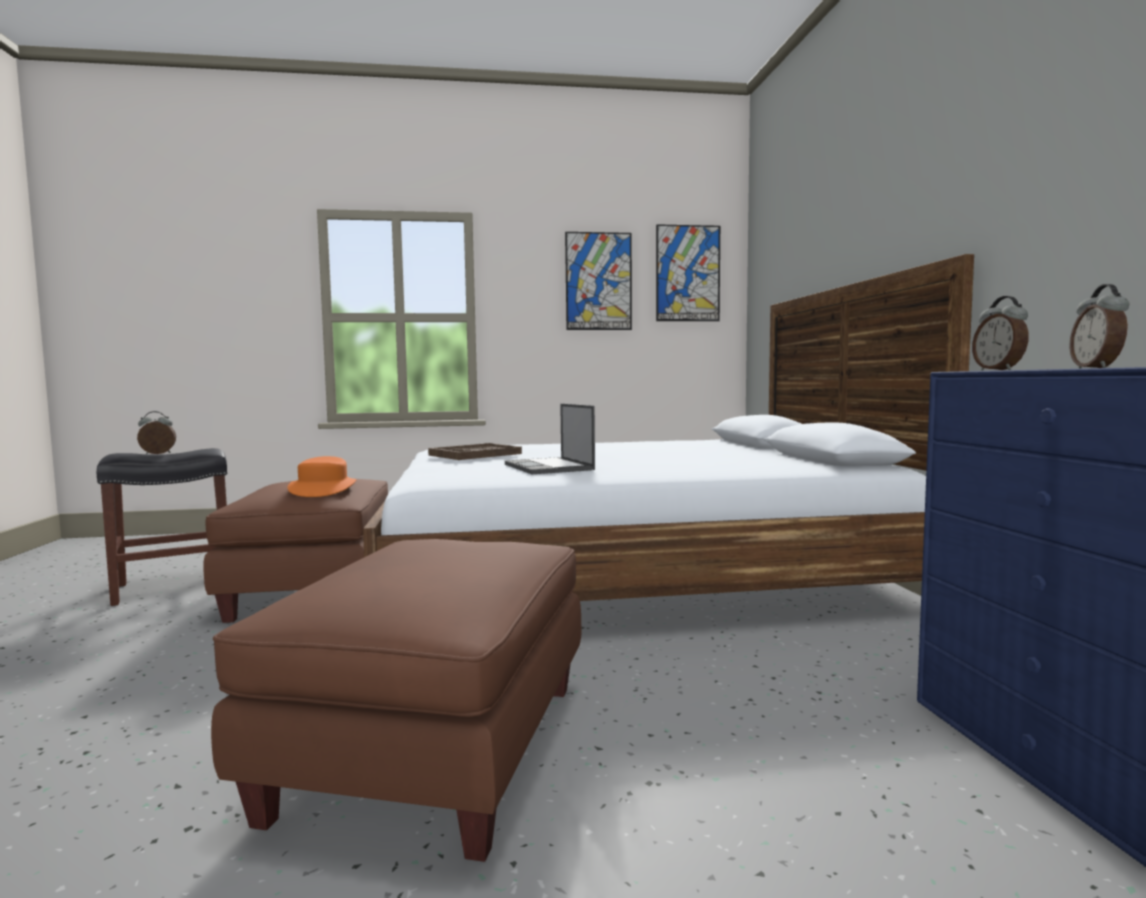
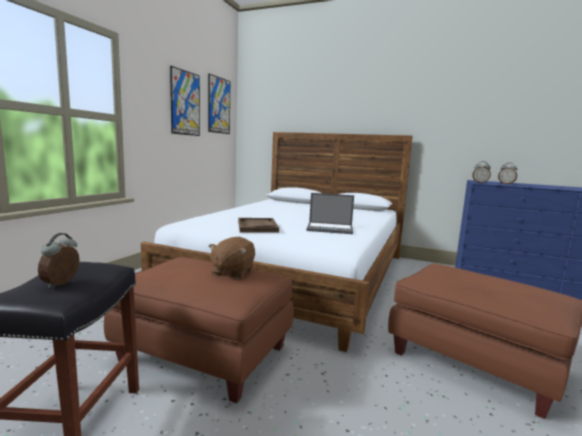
camera: 60 degrees left, 5 degrees up
(323, 489) = (232, 272): orange hat -> brown plush toy

